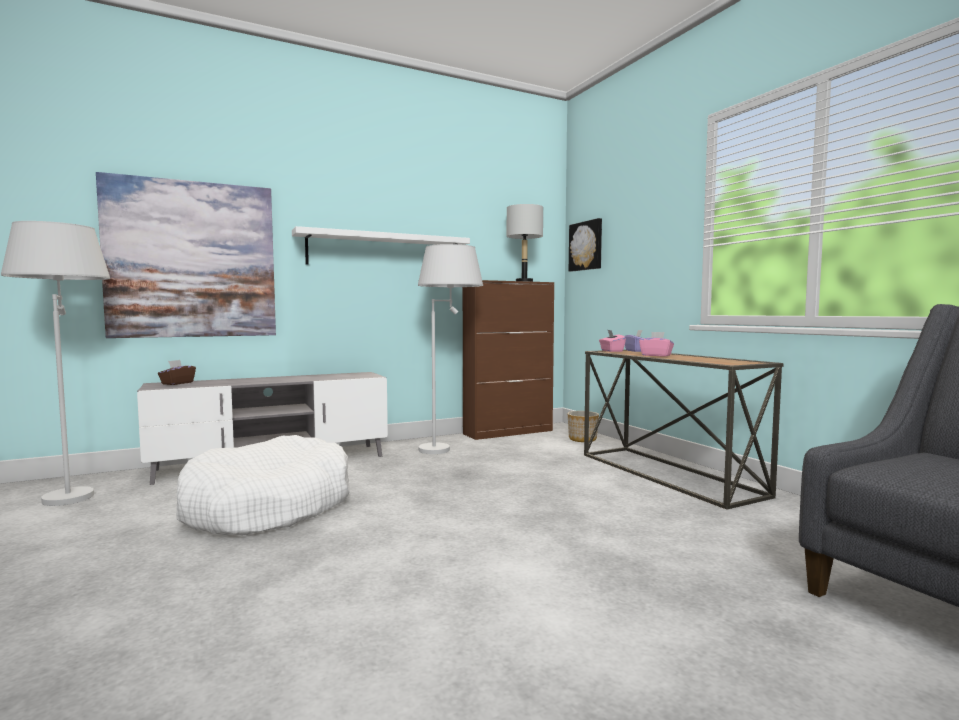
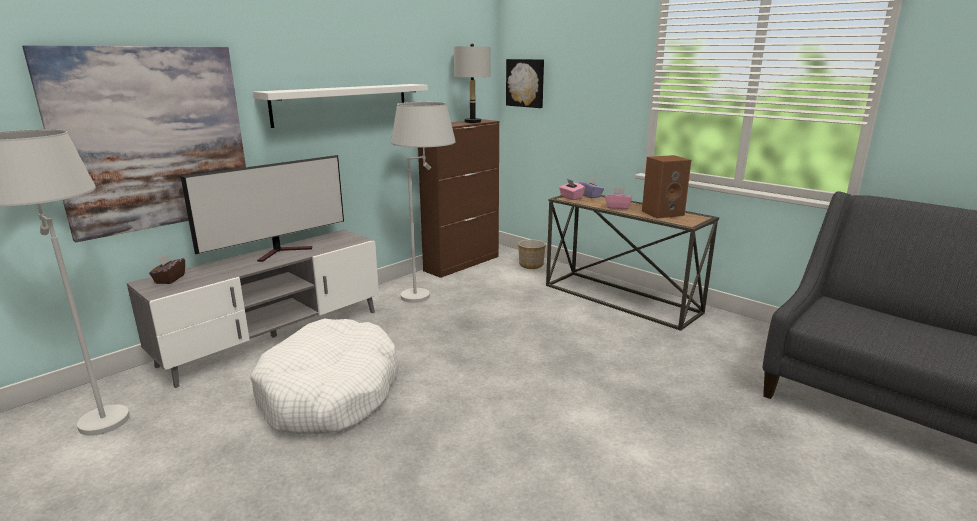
camera: 20 degrees left, 15 degrees up
(294, 378) = (283, 252): none -> television
(708, 359) = (663, 213): none -> brown speaker

